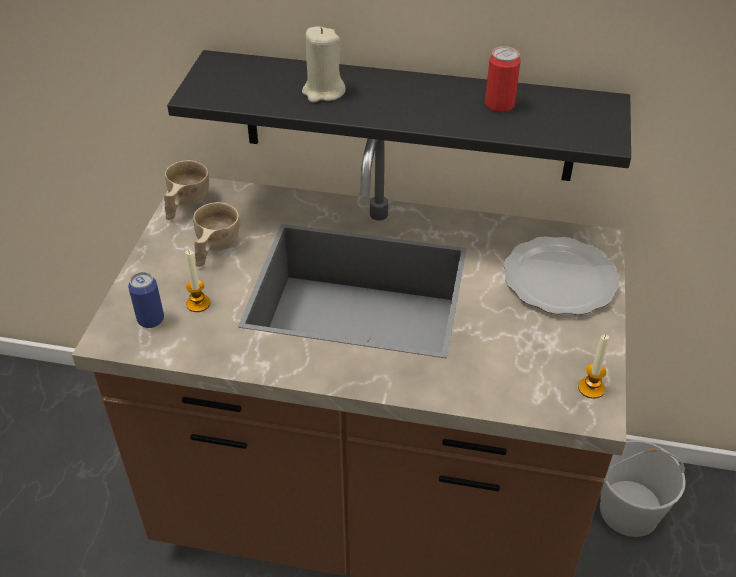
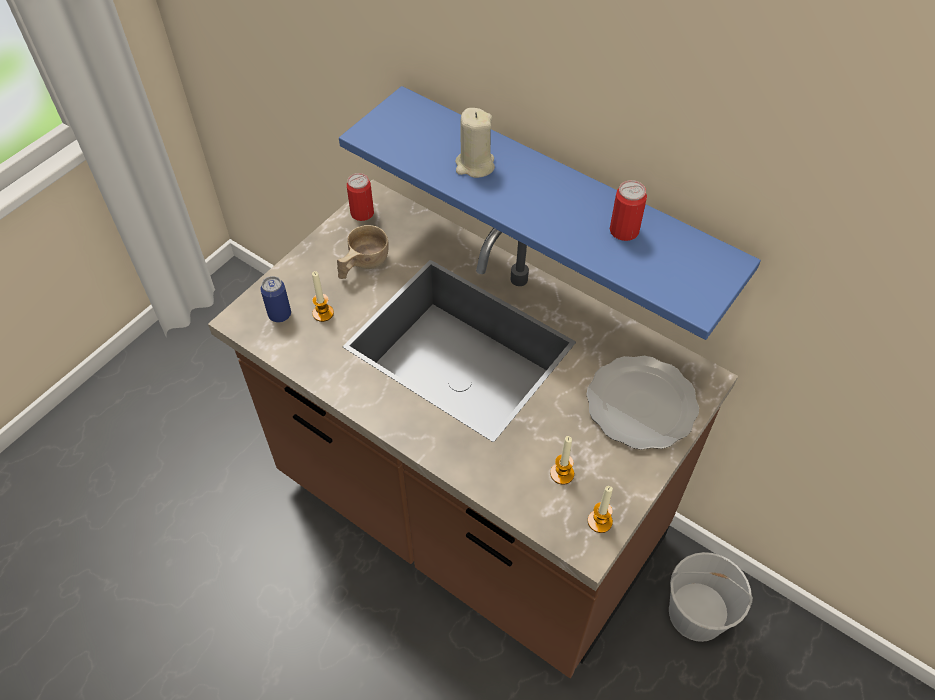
camera: 25 degrees right, 10 degrees up
(185, 205) = (362, 213): beige cup -> can
(407, 117) = (562, 203): black shelf -> blue shelf
(529, 361) = (562, 474): none -> candle

